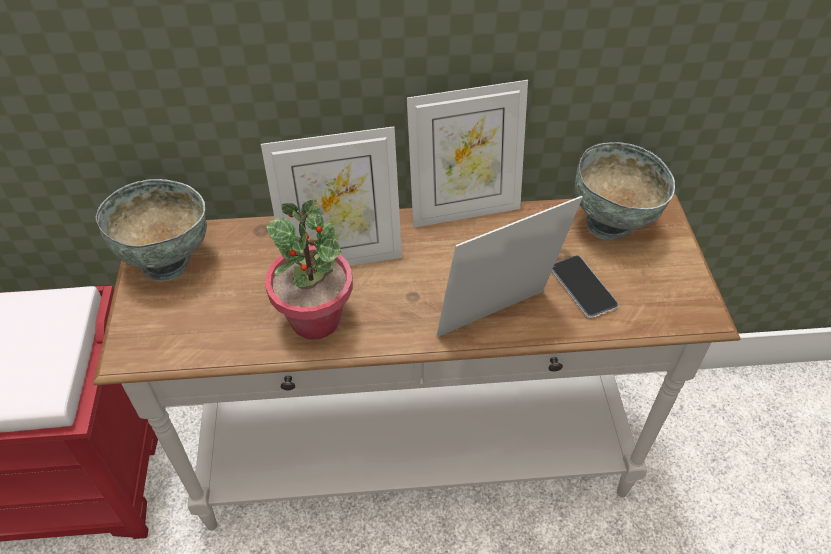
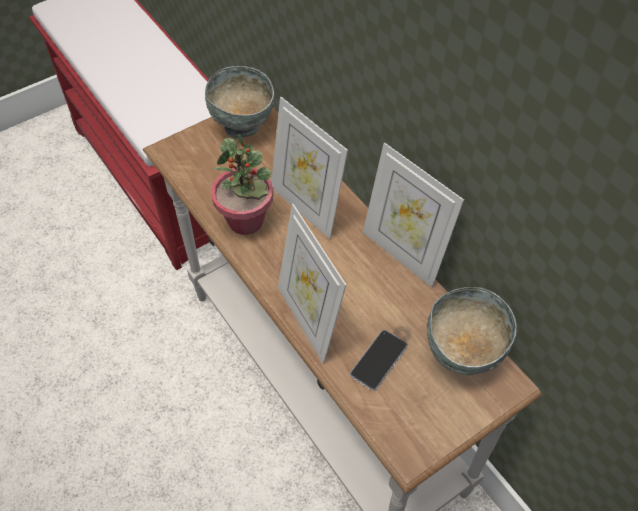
camera: 60 degrees right, 5 degrees up
(497, 322) = (309, 320): picture frame -> picture frame turned 150 degrees counterclockwise

